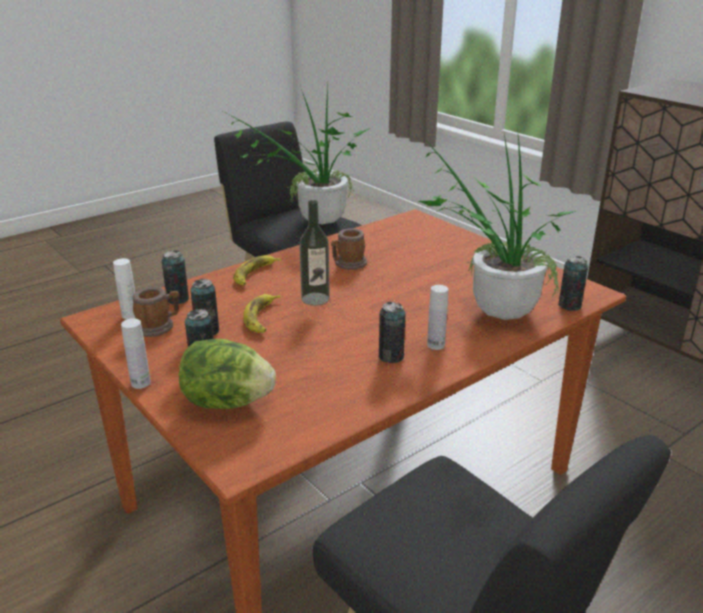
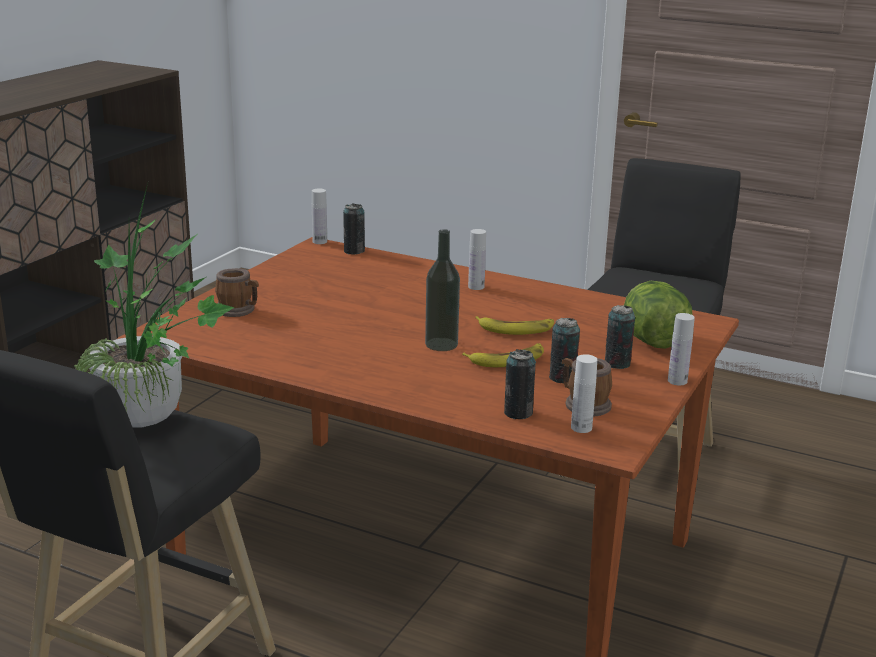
camera: 115 degrees left, 5 degrees down
(255, 274) = (412, 387): banana -> banana (516, 329)
(348, 264) = (339, 345): mug -> mug (239, 310)
(391, 357) = (513, 299): can -> none
(490, 309) = (388, 275): potted plant -> none
(605, 294) = (319, 241): none -> white bottle

